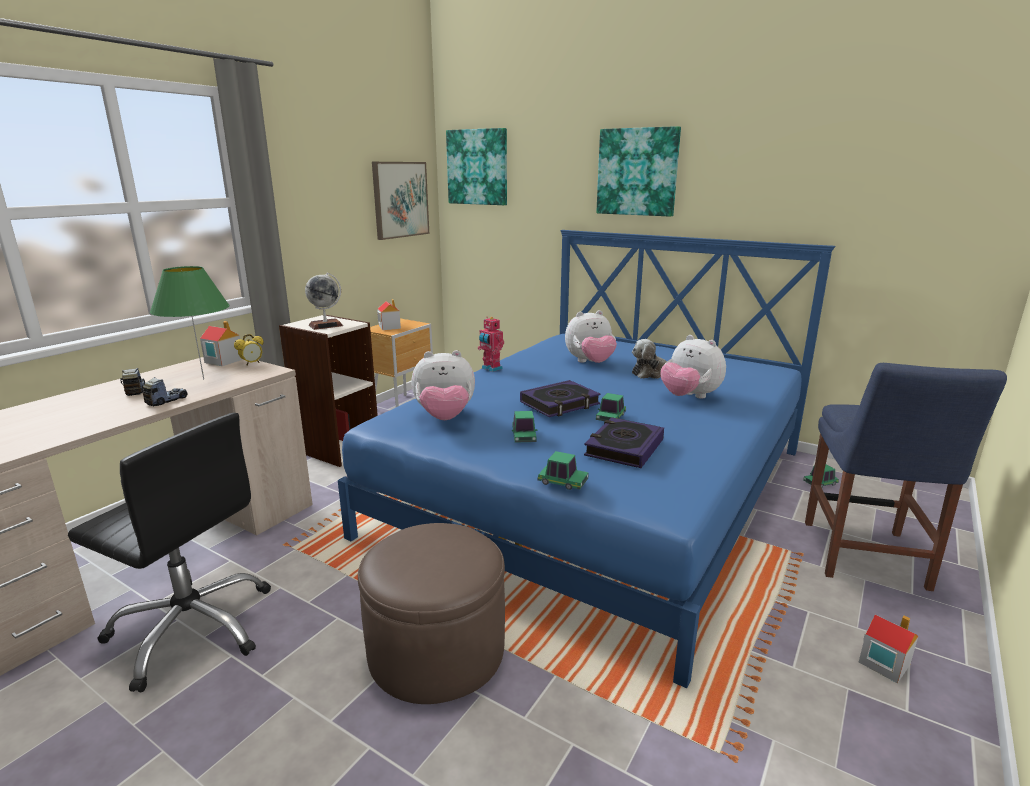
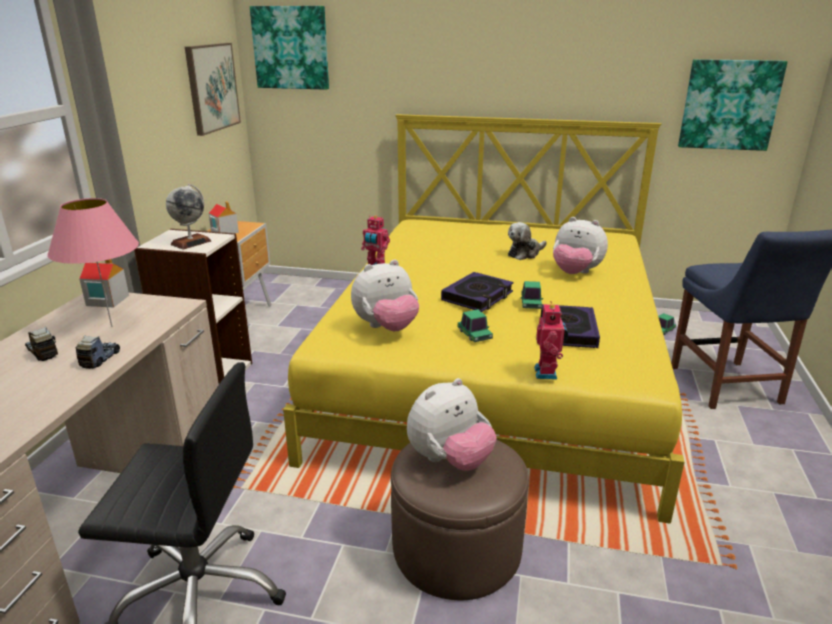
camera: 20 degrees left, 5 degrees up
(203, 379) = (111, 326): green table lamp -> pink table lamp
(252, 363) = (146, 299): alarm clock -> none
(562, 482) = (547, 373): toy car -> toy robot
(590, 363) = (462, 249): plush toy -> plush toy (449, 460)
(598, 490) = (494, 370): blue bed -> yellow bed
(637, 172) = (473, 55): picture -> picture (729, 105)
(883, 663) = (784, 467): toy house -> none

